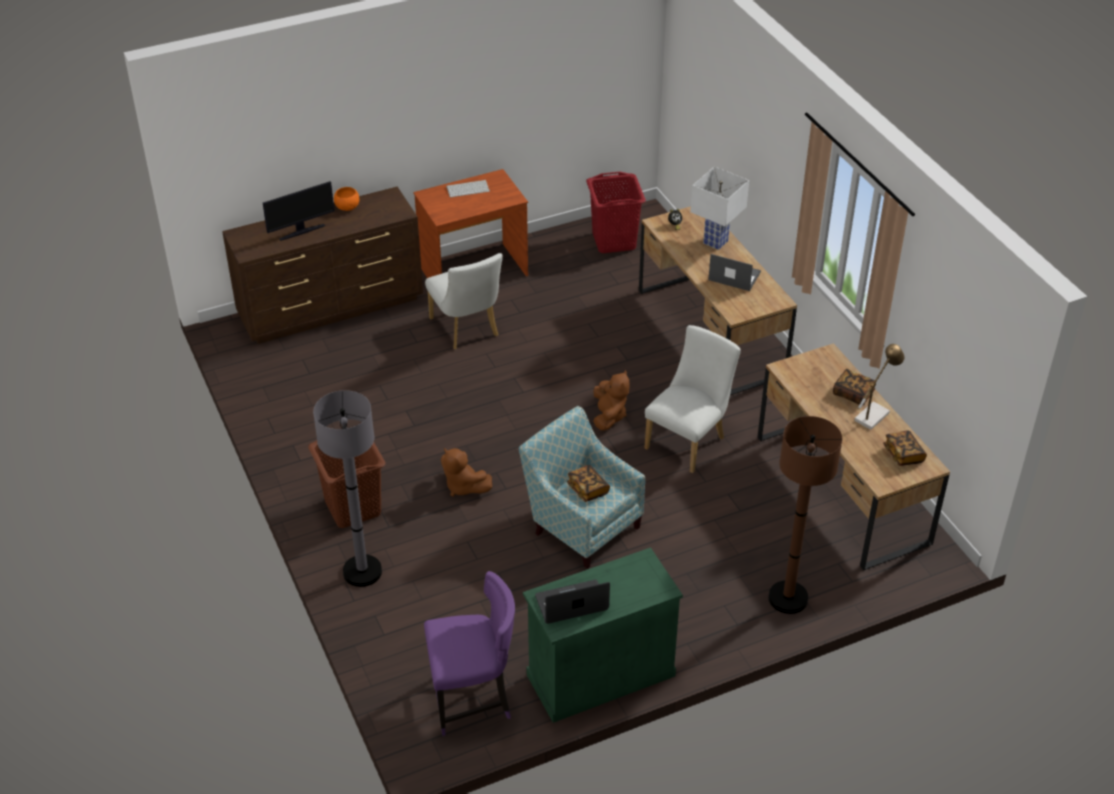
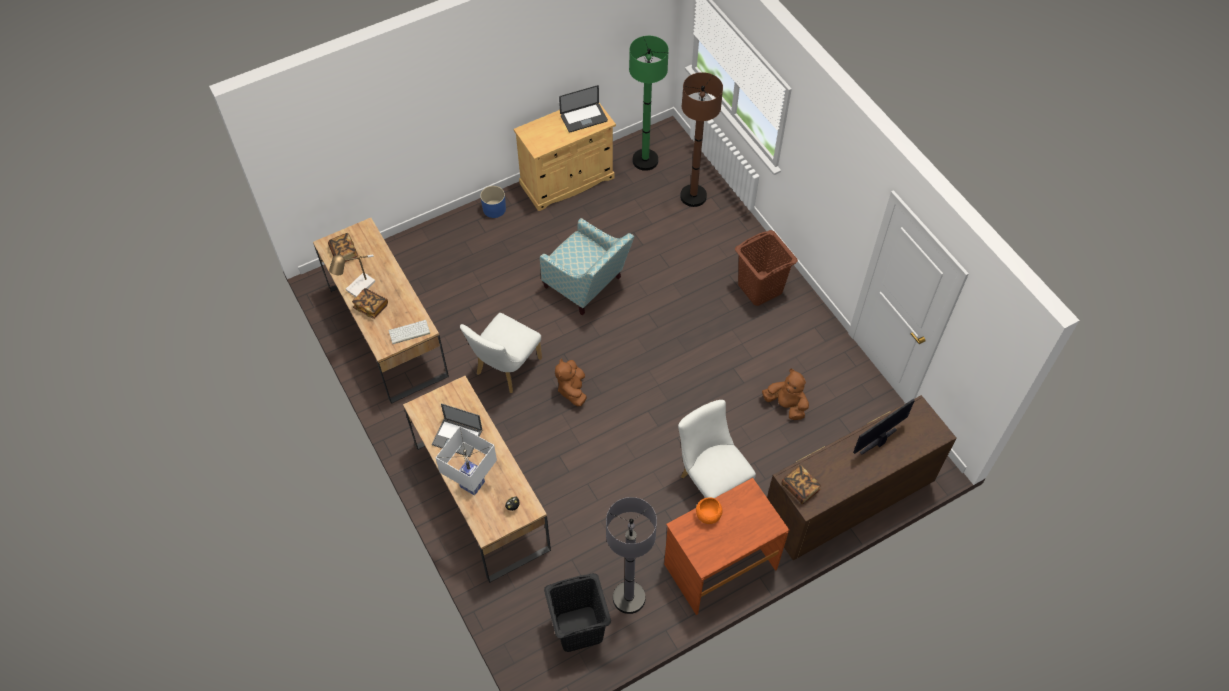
camera: 175 degrees right, 15 degrees up
(347, 207) = (846, 483): orange bowl -> orange bowl (708, 515)
(362, 572) = (738, 239): grey floor lamp -> grey floor lamp (629, 598)
(463, 486) = (681, 312): brown plush toy -> brown plush toy (786, 405)
(468, 188) = (732, 539): keyboard -> keyboard (409, 332)
(473, 701) = (645, 160): purple chair -> green floor lamp
(588, 489) = (582, 254): book -> book (800, 488)
(600, 675) = (567, 181): green cabinet -> beige cabinet
(614, 241) = (578, 629): red laundry basket -> black laundry basket
(712, 639) = (494, 209): none -> blue planter
(788, 598) = (440, 240): brown floor lamp -> brown floor lamp (693, 196)

